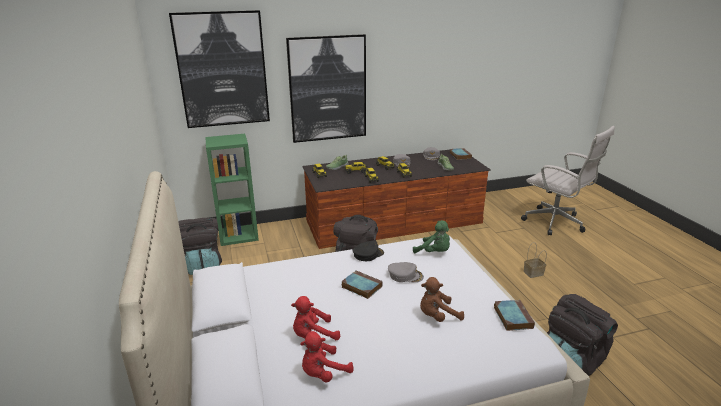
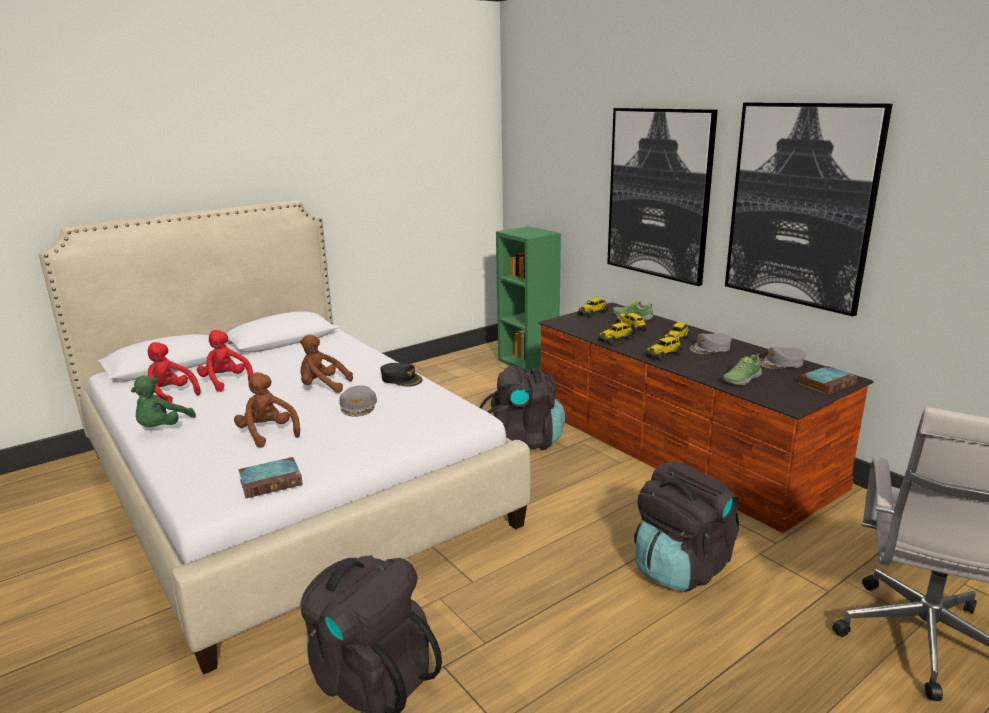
camera: 70 degrees right, 5 degrees down
(202, 265) = (452, 363): black backpack -> black backpack (681, 567)
(222, 70) = (554, 145): picture -> picture (800, 205)
(360, 286) = (322, 386): book -> brown plush toy
(434, 252) = (430, 415): green plush toy -> green plush toy (162, 428)
(533, 273) = (634, 616): basket -> none

